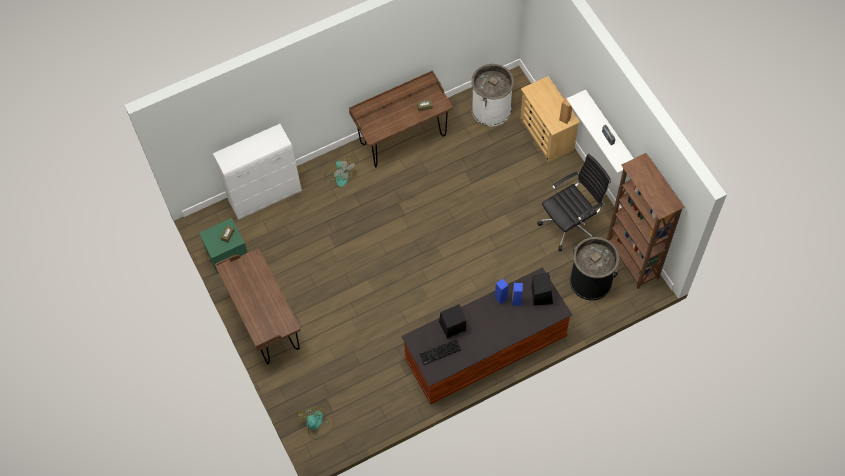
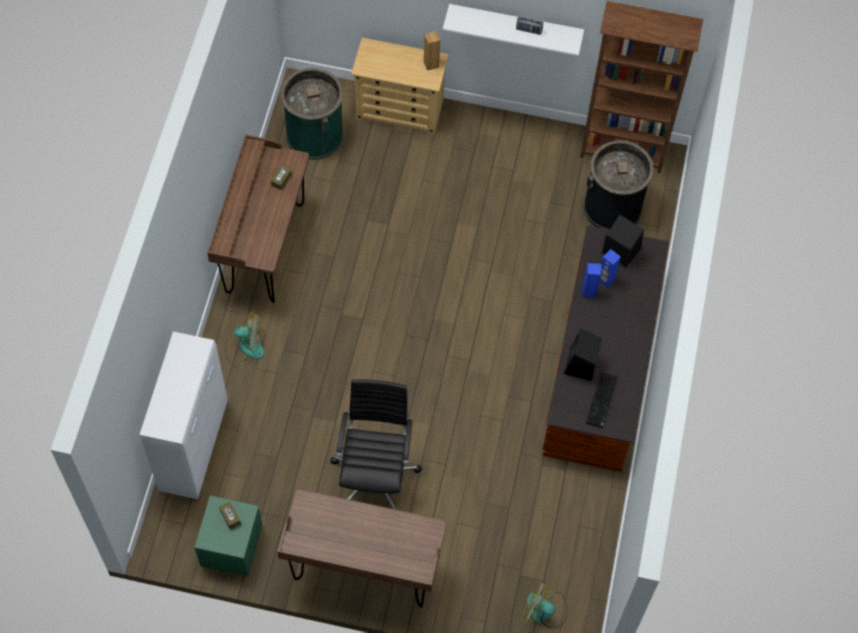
camera: 55 degrees left, 0 degrees up
(491, 109) = (314, 135): white trash can -> green trash can
(570, 224) = (528, 172): black office chair -> black office chair (375, 475)

